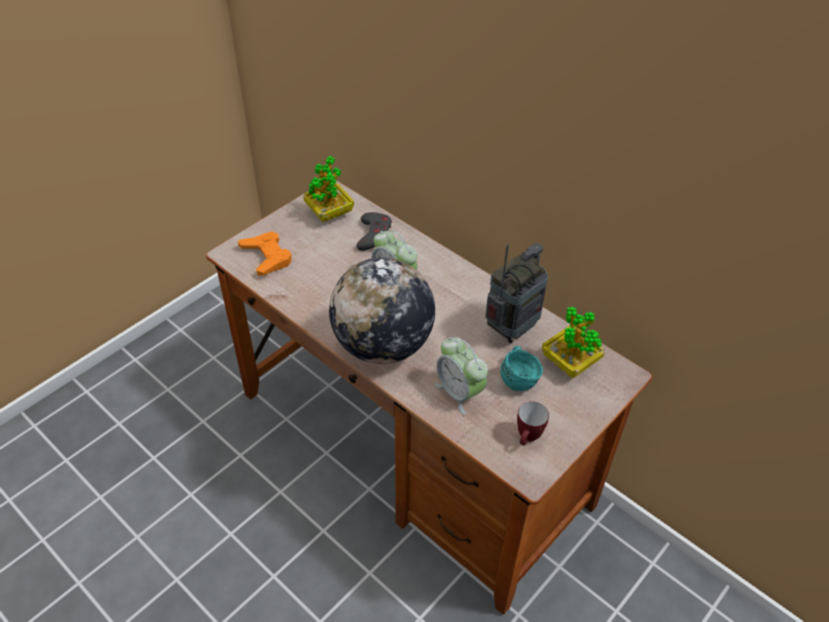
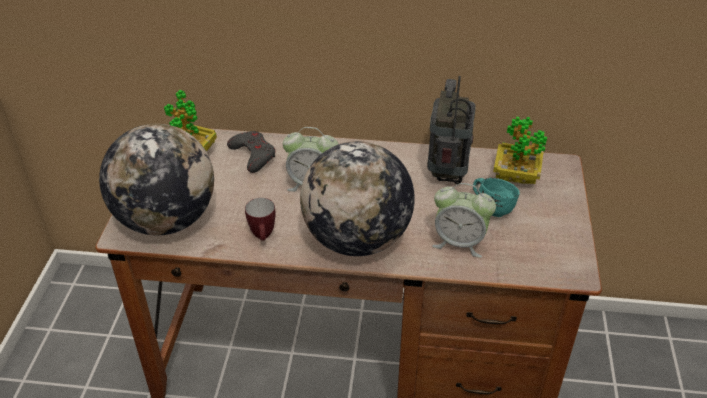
camera: 35 degrees left, 5 degrees down
(267, 257) = (166, 220): orange game controller -> globe
(528, 439) = (546, 248): mug -> mug (263, 237)

